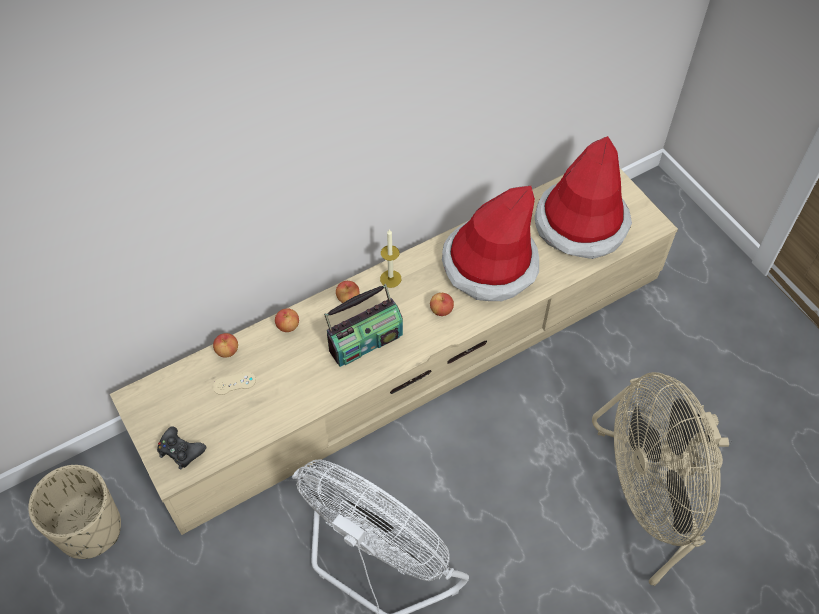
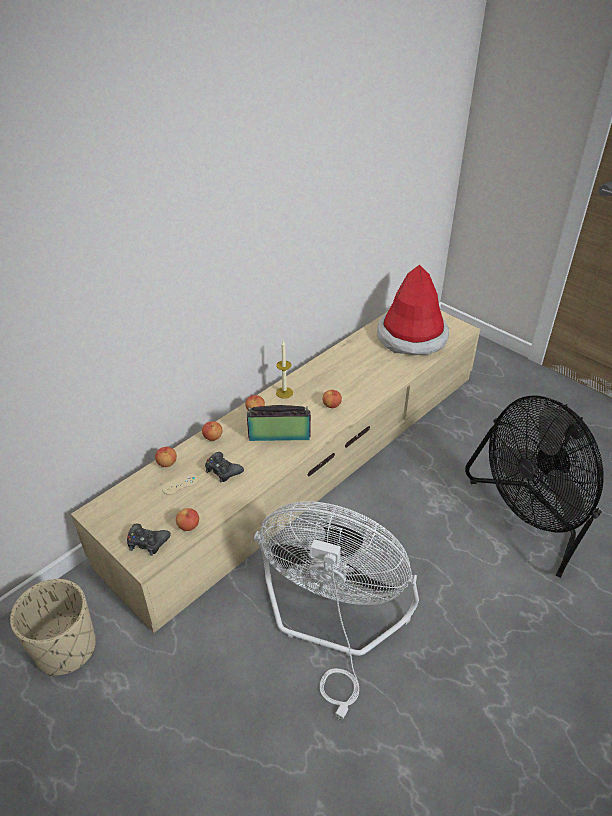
camera: 15 degrees left, 15 degrees down
(229, 441) = (188, 526): none -> apple
(286, 376) = (223, 470): none -> black game controller
(365, 341) = (279, 435): radio -> radio turned 135 degrees counterclockwise
(489, 264) = (356, 371): hat -> none
(655, 492) = (530, 512): beige fan -> black fan

